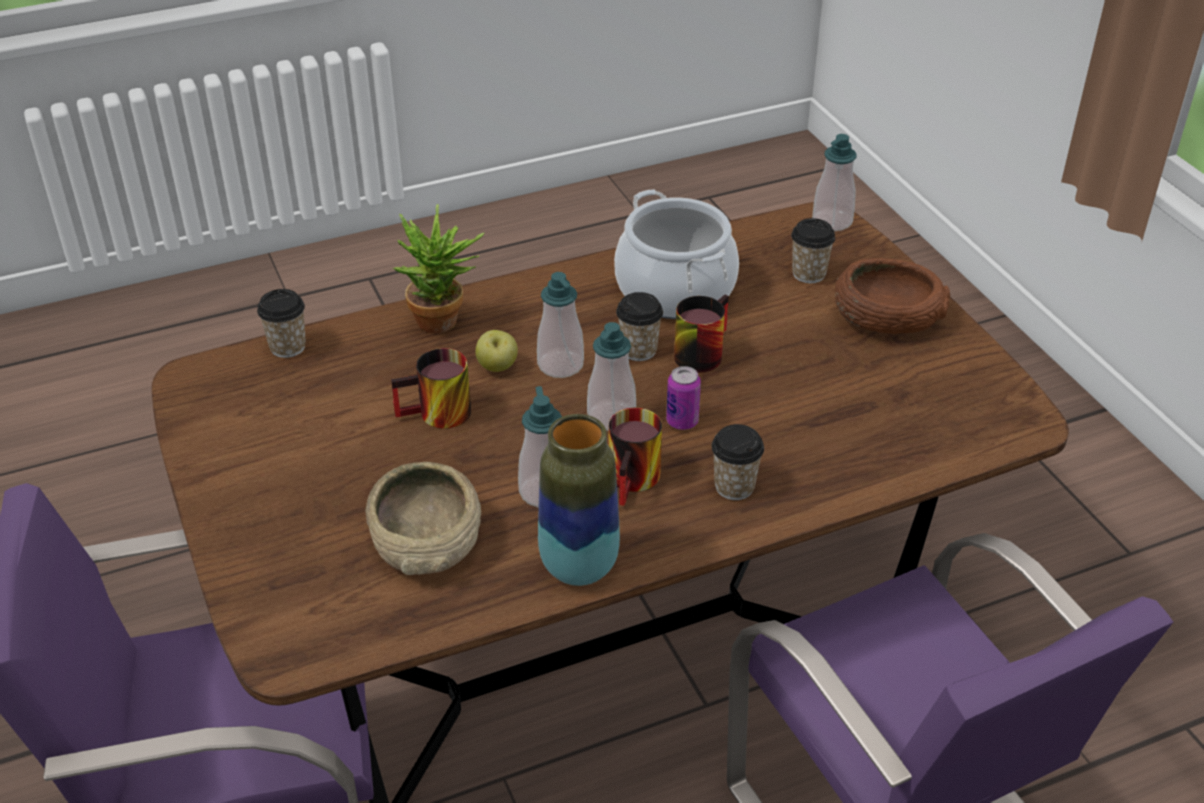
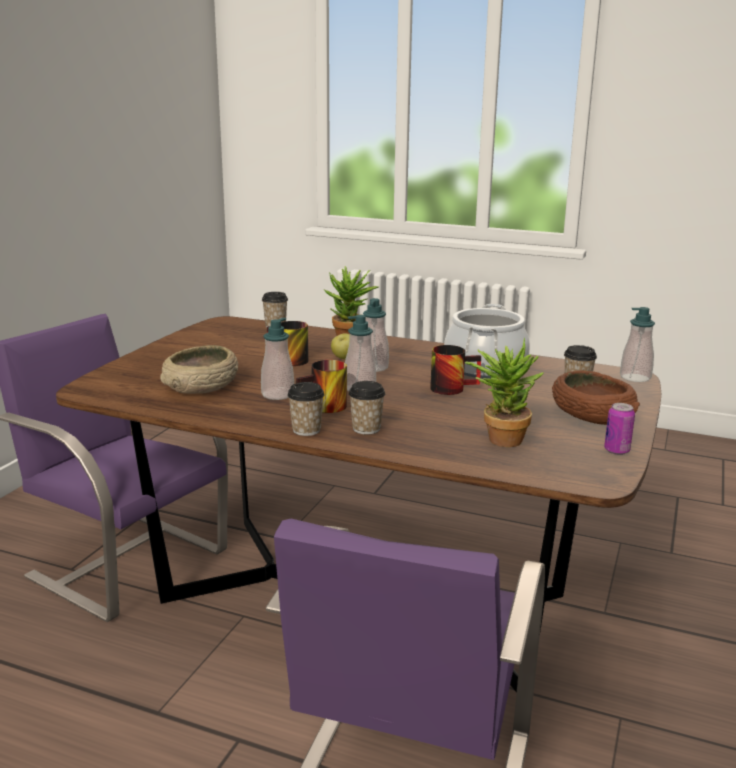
camera: 45 degrees right, 20 degrees down
(579, 567) = (239, 418): vase -> none
(638, 350) = (421, 376): cup -> cup (306, 430)
(682, 421) = (390, 402): can -> can (616, 450)
(867, 412) = (500, 437): none -> potted plant

